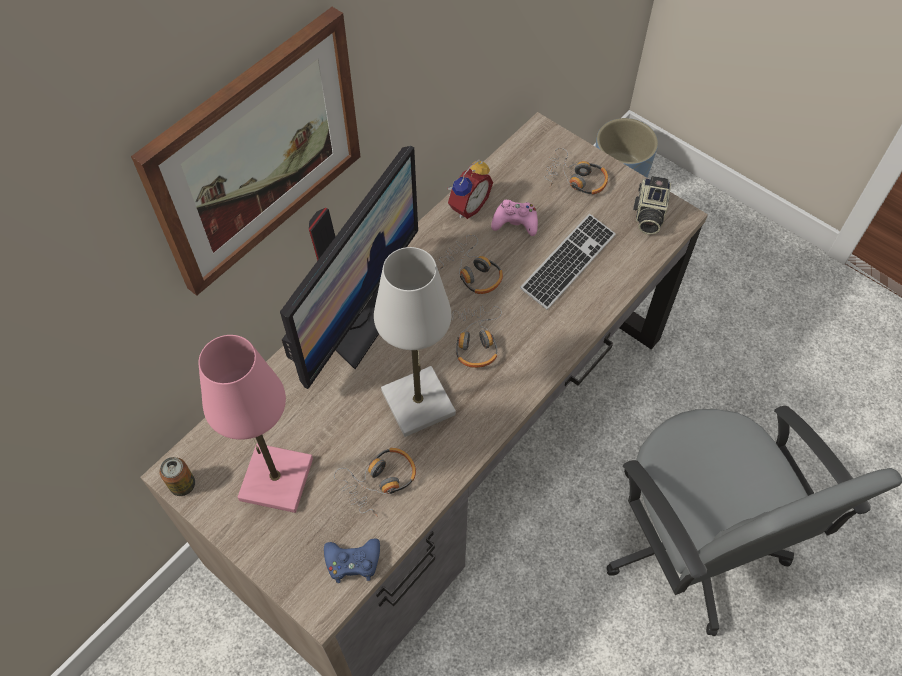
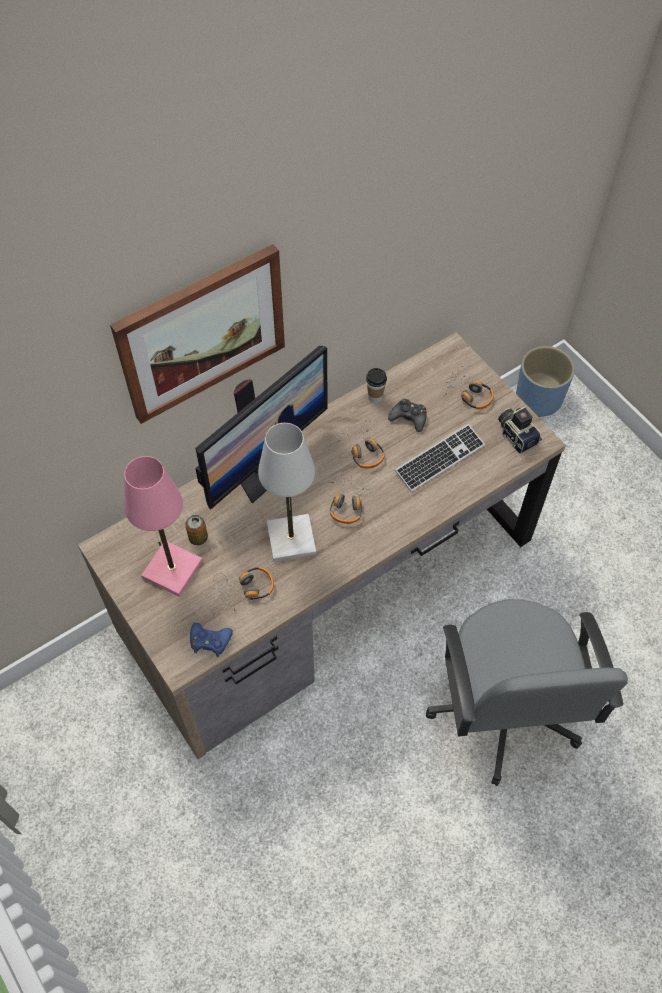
camera: 15 degrees right, 0 degrees up
(182, 485) = (105, 557): can -> can (198, 538)
(467, 206) = (375, 397): alarm clock -> cup
(515, 222) = (409, 418): pink game controller -> black game controller
(648, 215) = (517, 435): camera -> camera turned 120 degrees clockwise

